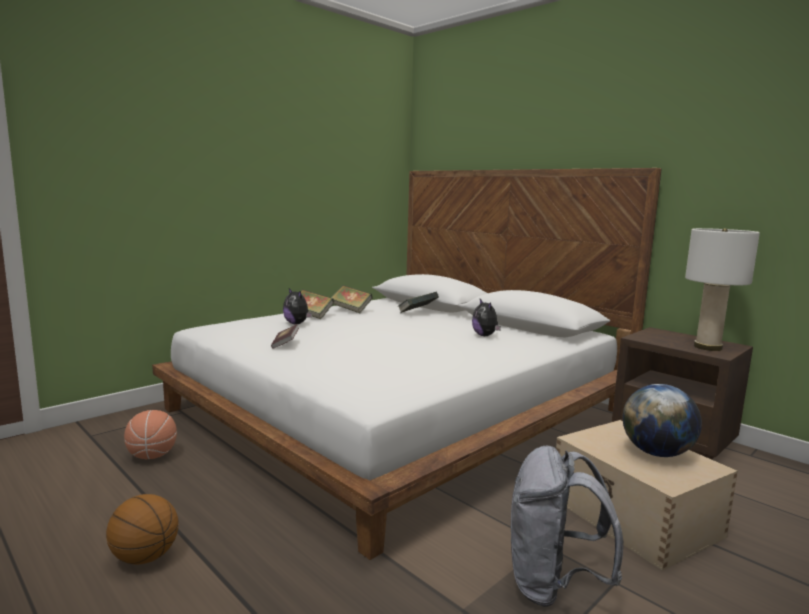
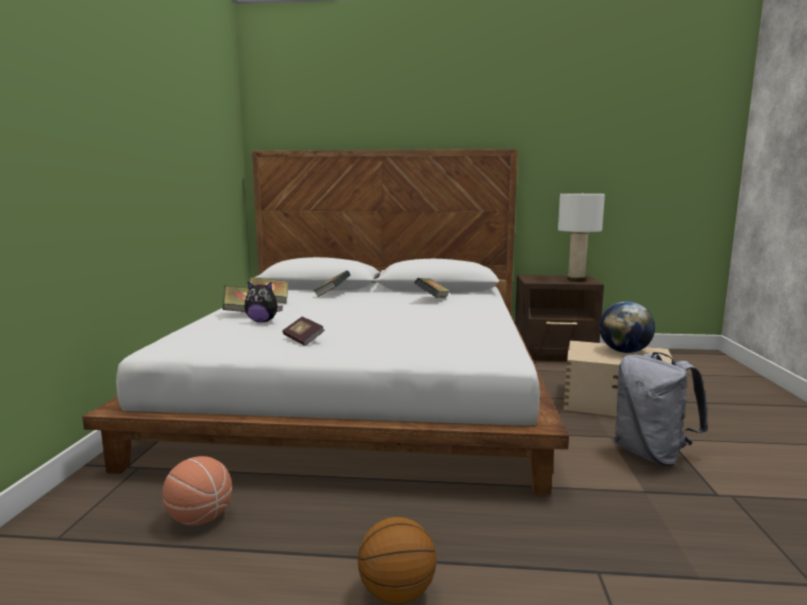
camera: 40 degrees left, 0 degrees up
(485, 335) = (432, 300): plush toy -> book

